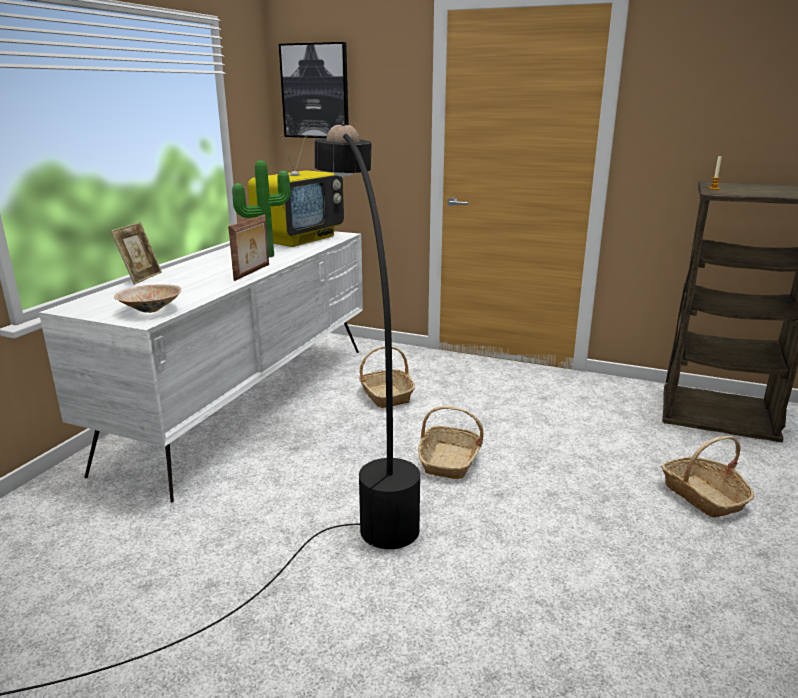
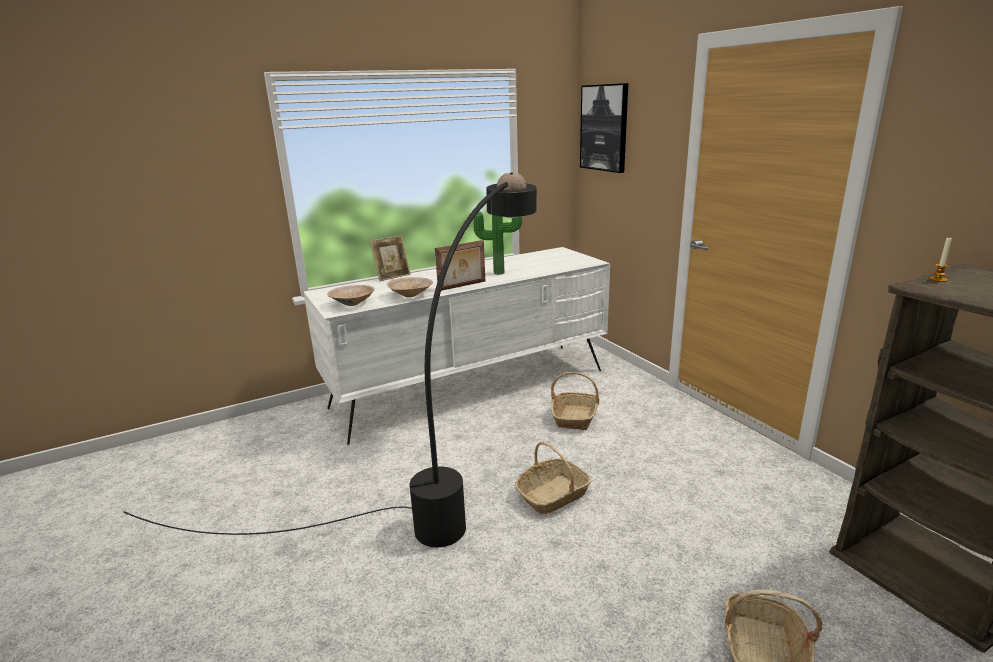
camera: 40 degrees right, 0 degrees up
(210, 289) = (411, 295): none -> beige bowl
(299, 239) = (550, 260): television -> none

